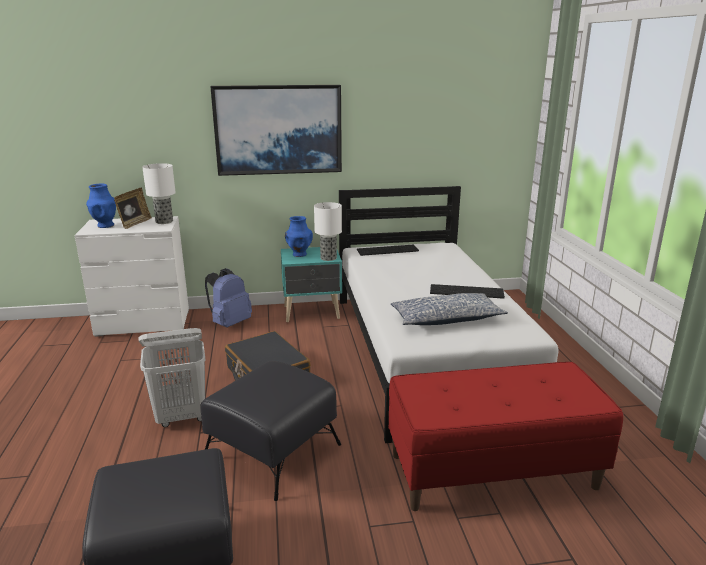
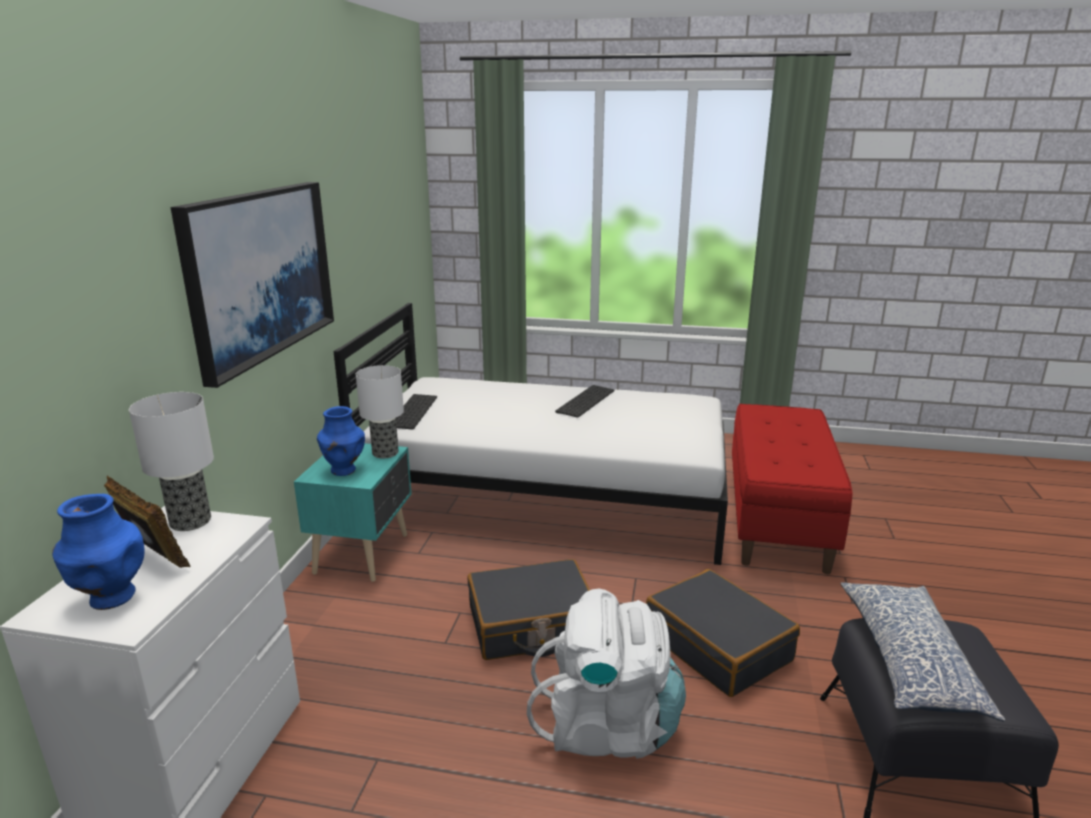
camera: 70 degrees left, 0 degrees up
(182, 417) = (608, 727): white laundry basket -> white backpack
(229, 323) = (320, 642): blue backpack -> none
(273, 451) = (718, 646): black ottoman -> black suitcase
(446, 319) = (648, 424): pillow -> pillow (907, 660)

